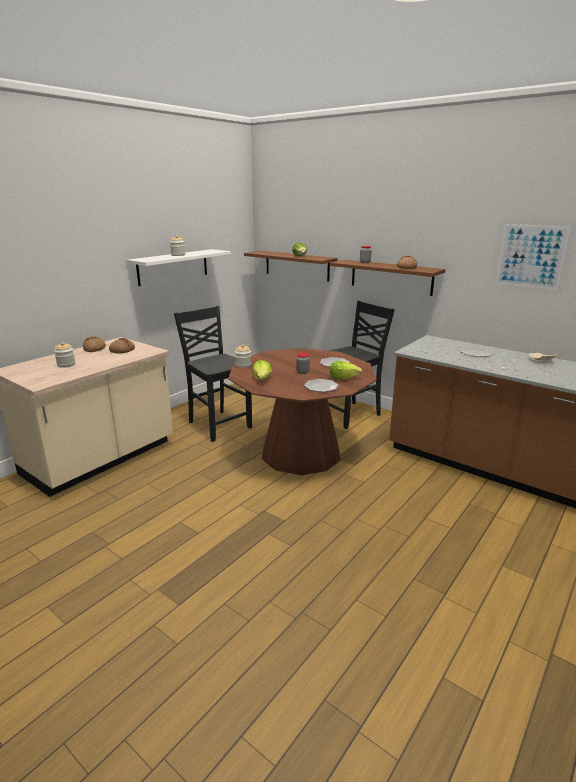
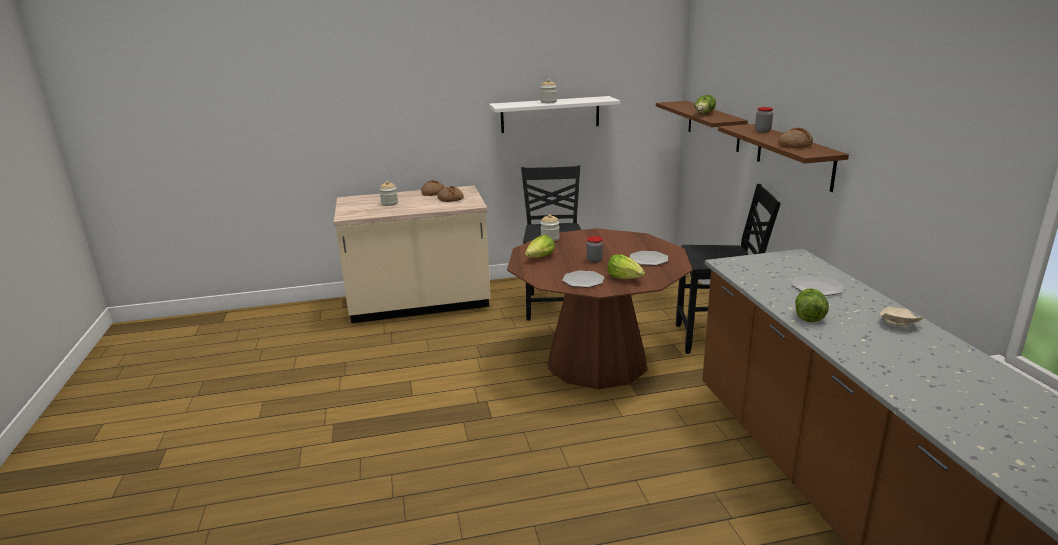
camera: 40 degrees right, 0 degrees up
(503, 368) = (808, 315): none -> lettuce
(531, 256) = (947, 150): picture -> none

